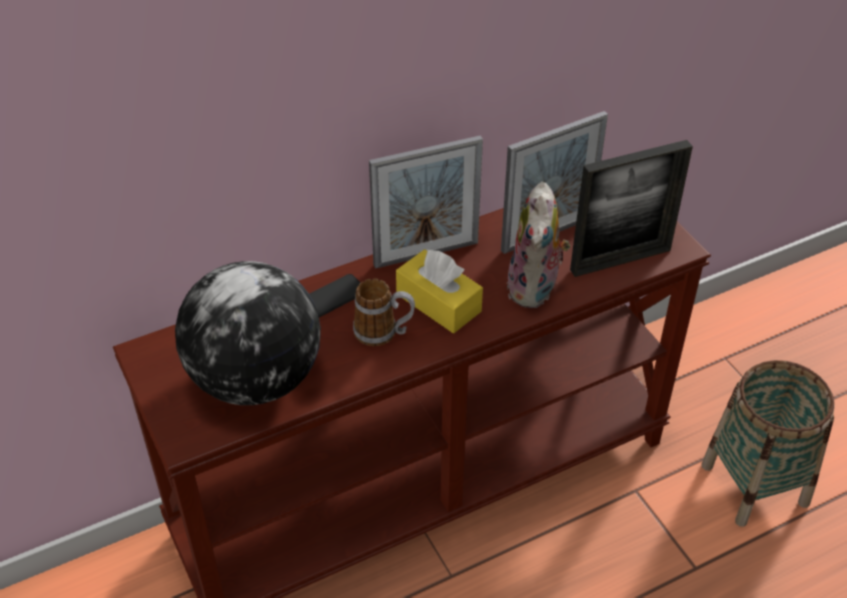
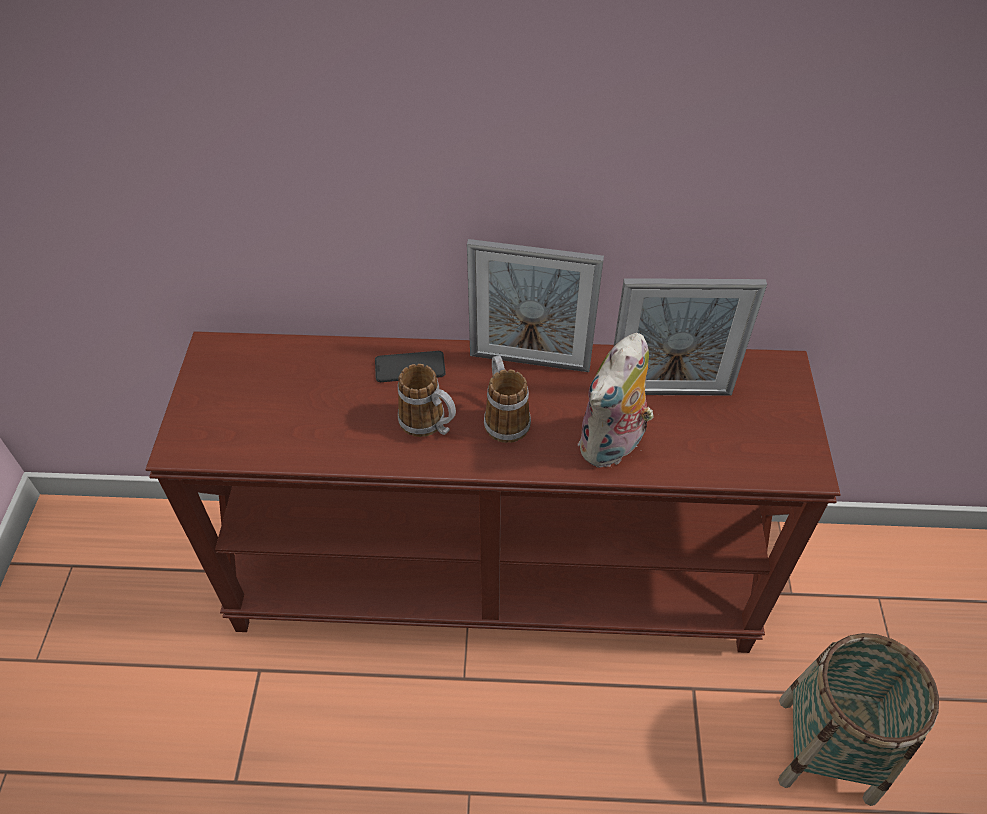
camera: 30 degrees right, 5 degrees up
(255, 380) = (280, 418): globe -> none
(438, 302) = (504, 417): yellow tissue box -> mug
(620, 260) = (728, 455): picture frame -> none

